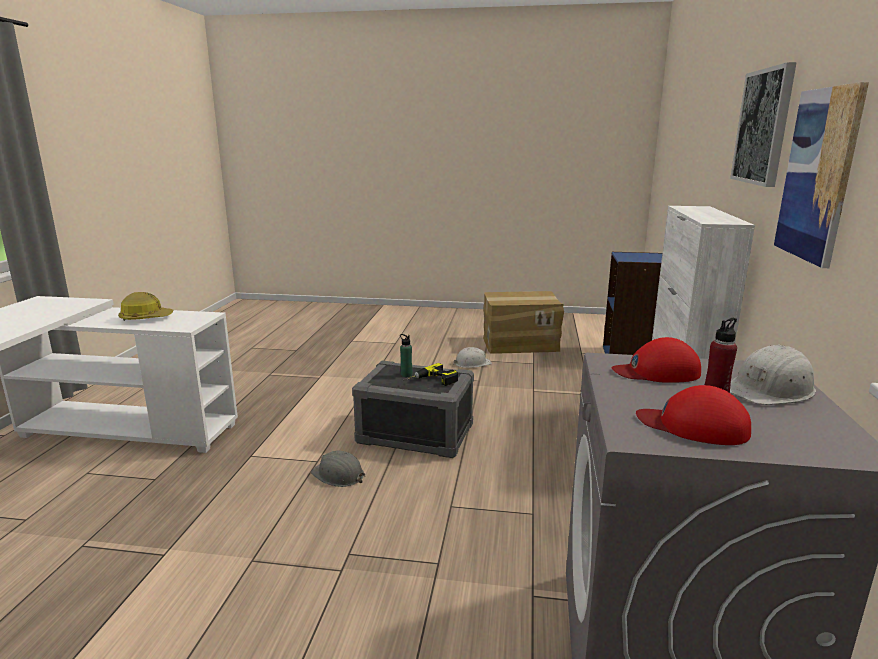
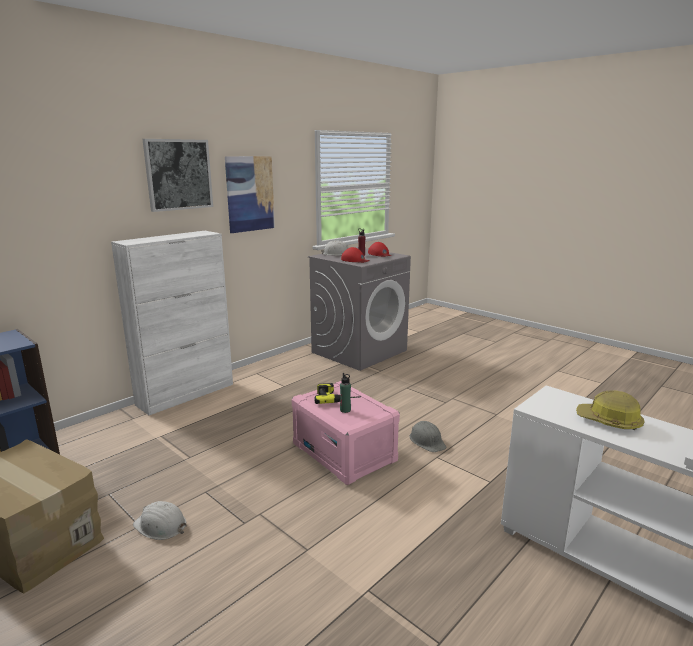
camera: 145 degrees left, 0 degrees up
(414, 434) = (345, 453): grey storage box -> pink storage box

